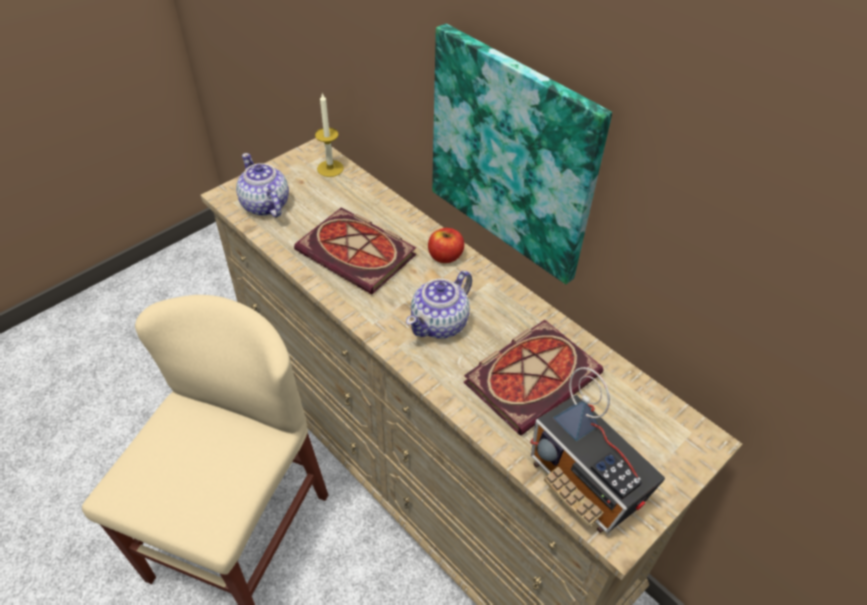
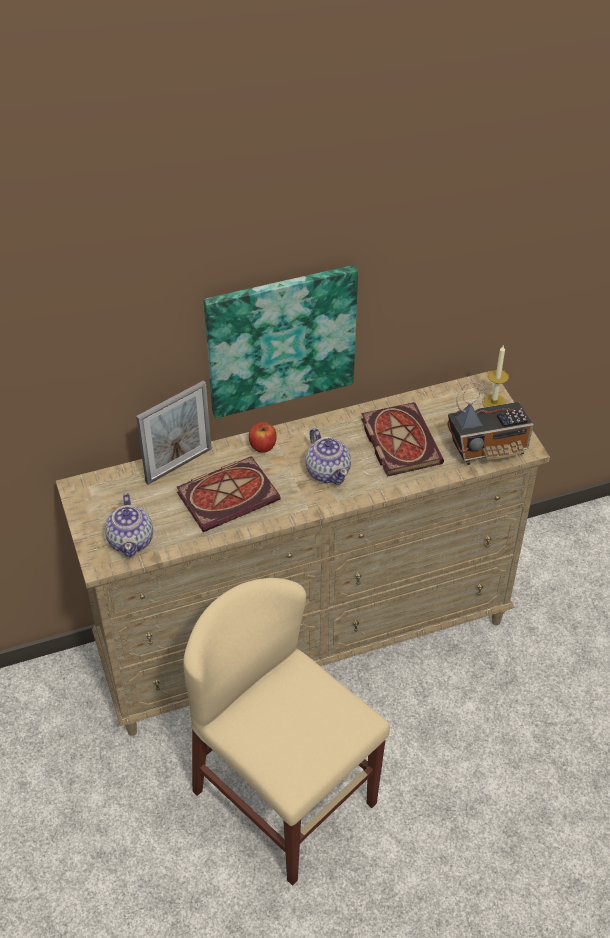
camera: 65 degrees left, 0 degrees up
(265, 205) = (131, 540): teapot -> teapot turned 90 degrees counterclockwise
(330, 168) = (109, 484): candle -> candle (494, 402)
(380, 204) = (179, 465): none -> picture frame

